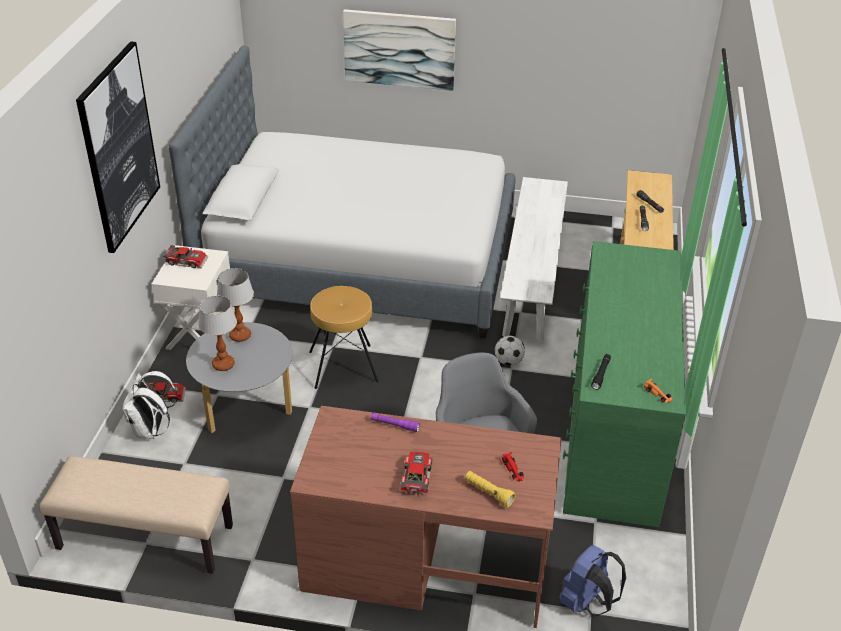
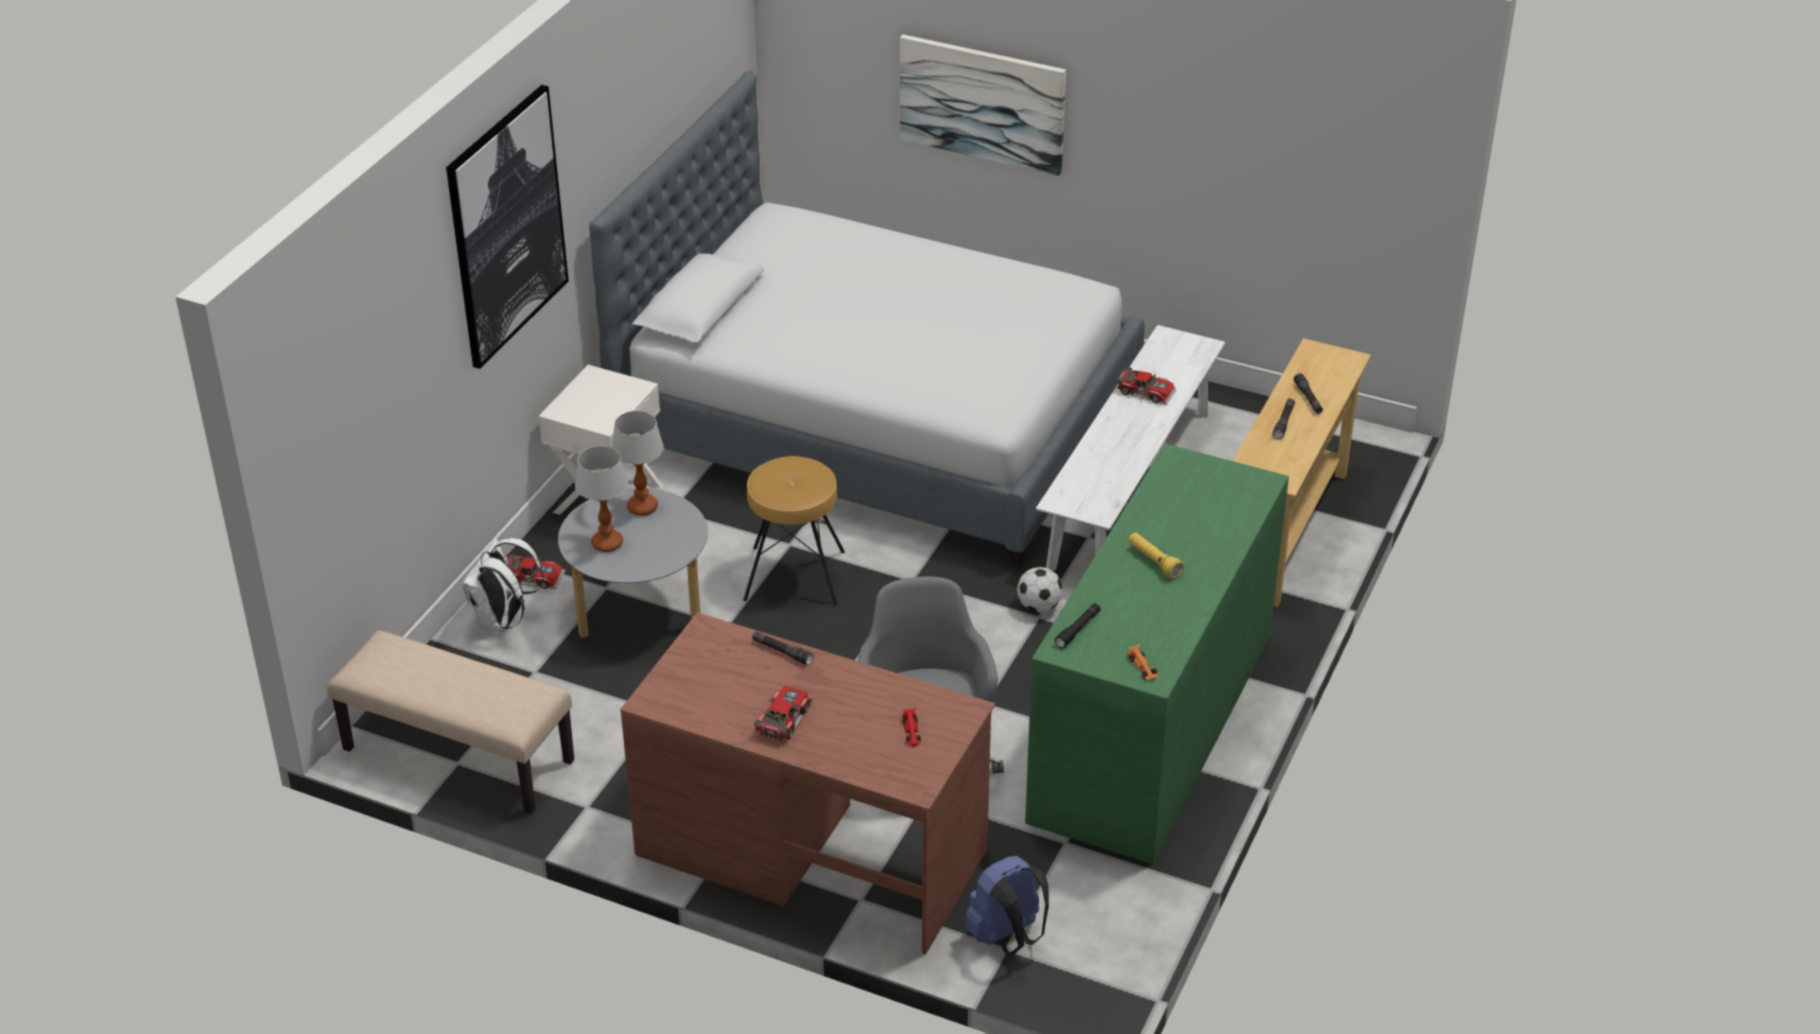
camera: 15 degrees right, 0 degrees up
(187, 260) = (596, 389): toy car -> toy car (1146, 391)
(394, 425) = (782, 652): purple flashlight -> black flashlight
(488, 493) = (867, 754): yellow flashlight -> yellow flashlight (1153, 562)

